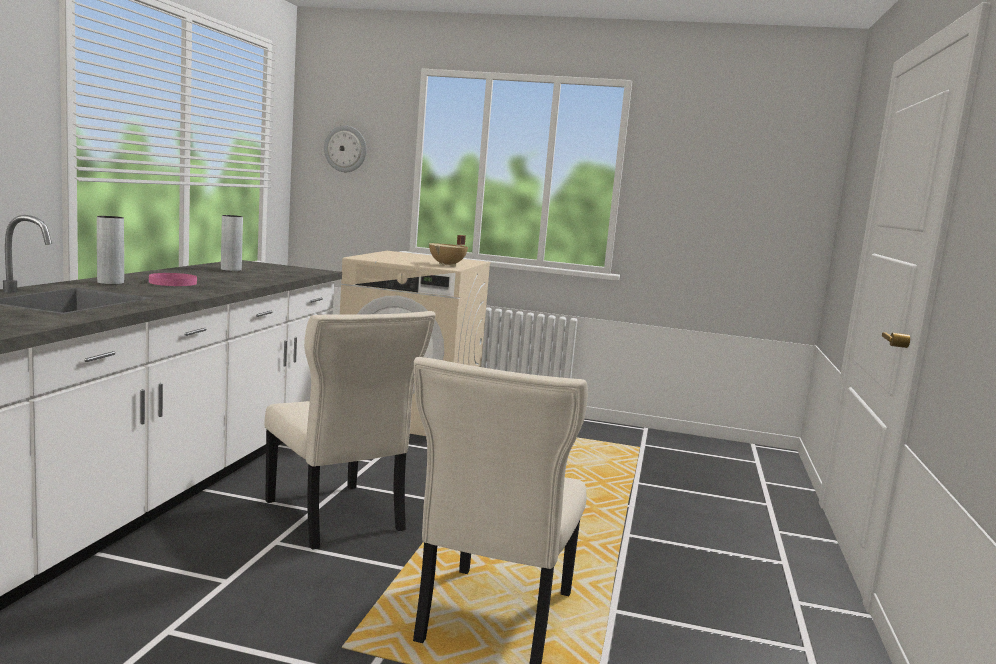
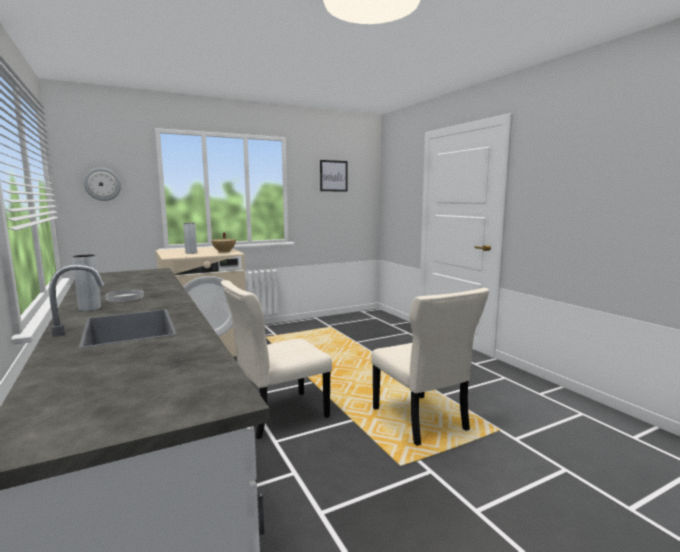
camera: 40 degrees left, 0 degrees up
(172, 282) = (125, 297): pink plate -> white plate
(231, 269) = (111, 281): grey vase -> grey vase (191, 253)
(336, 518) = (278, 414): beige chair -> beige chair turned 135 degrees clockwise
(725, 157) = (333, 176): none -> picture

